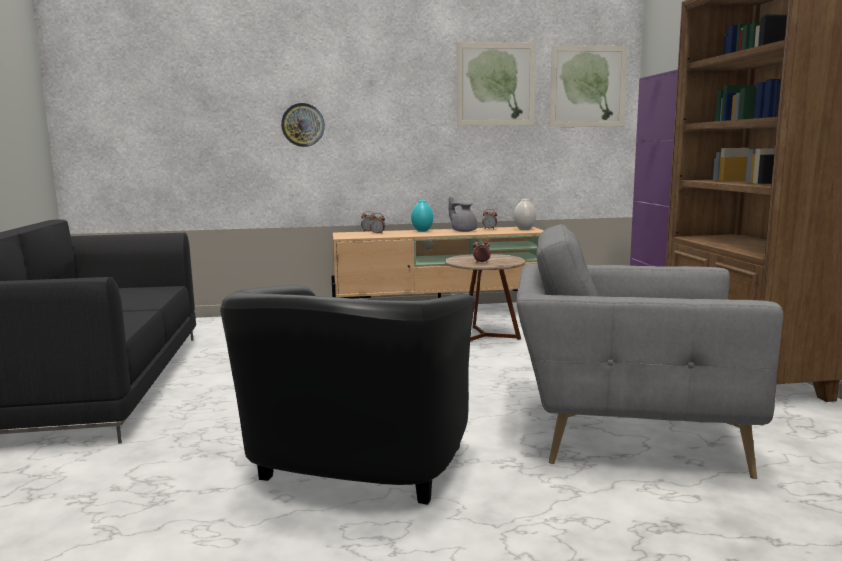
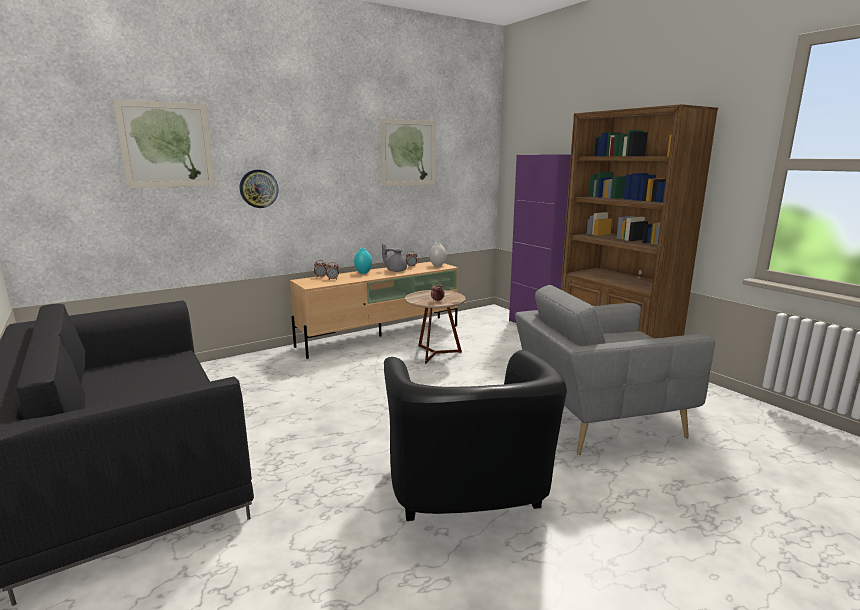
camera: 25 degrees left, 5 degrees up
(588, 86) = (469, 155): picture -> picture (167, 145)

